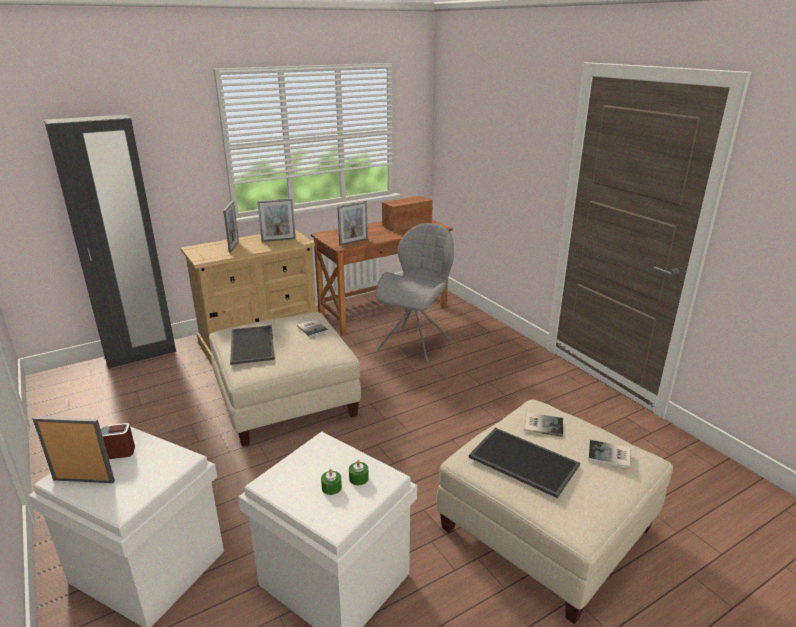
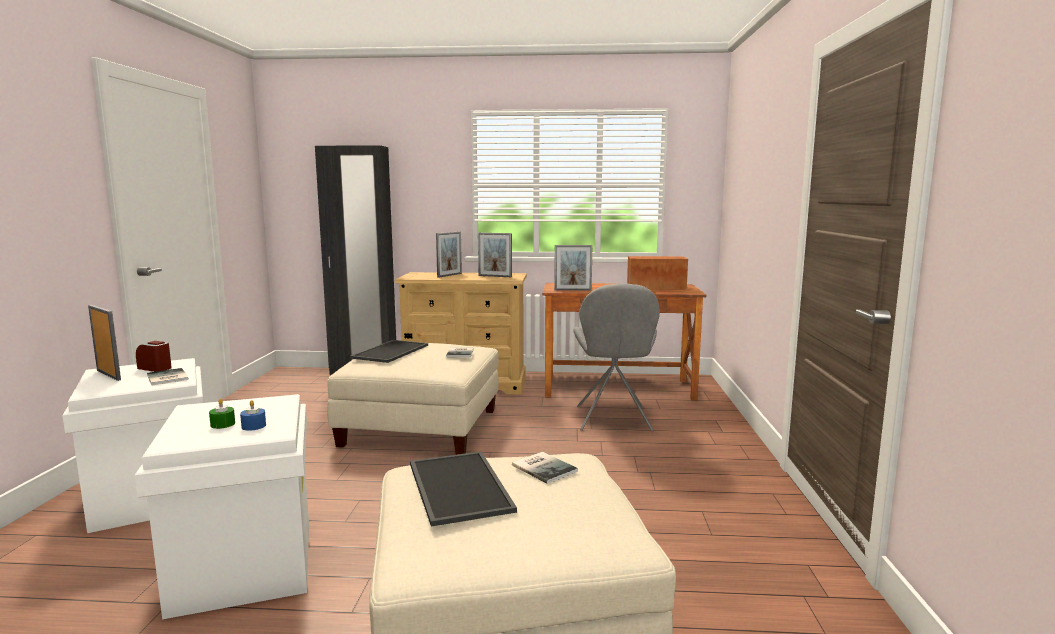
camera: 35 degrees right, 15 degrees down
(358, 478) = (253, 426): green candle -> blue candle
(415, 343) = (613, 420): grey chair -> grey chair turned 120 degrees clockwise
(610, 455) = (575, 518): book -> book (166, 378)

